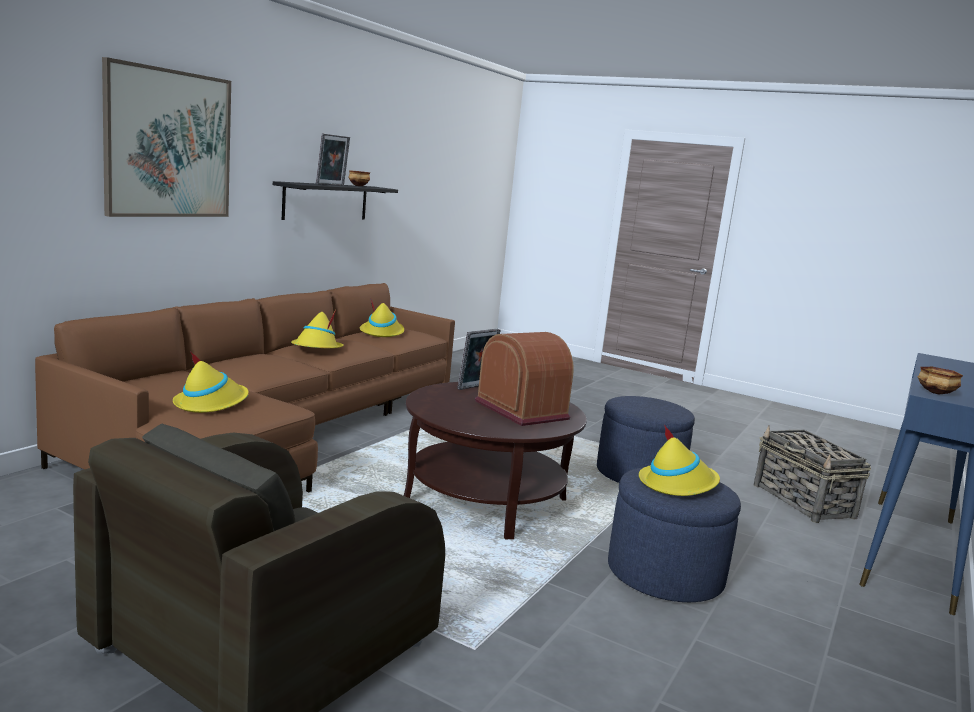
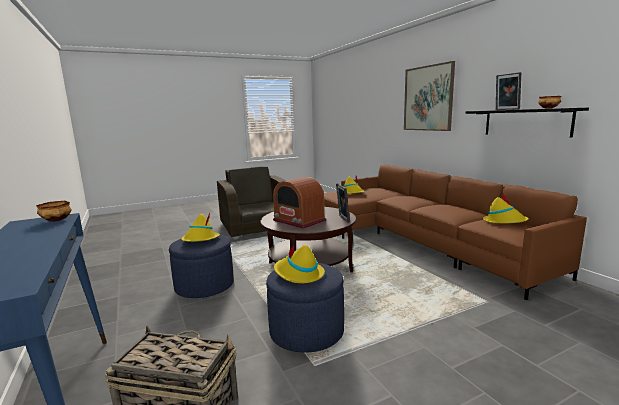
camera: 125 degrees right, 0 degrees up
(316, 348) = (436, 205): yellow hat -> yellow hat (298, 274)
(522, 410) = (299, 221): radio -> radio turned 45 degrees clockwise

